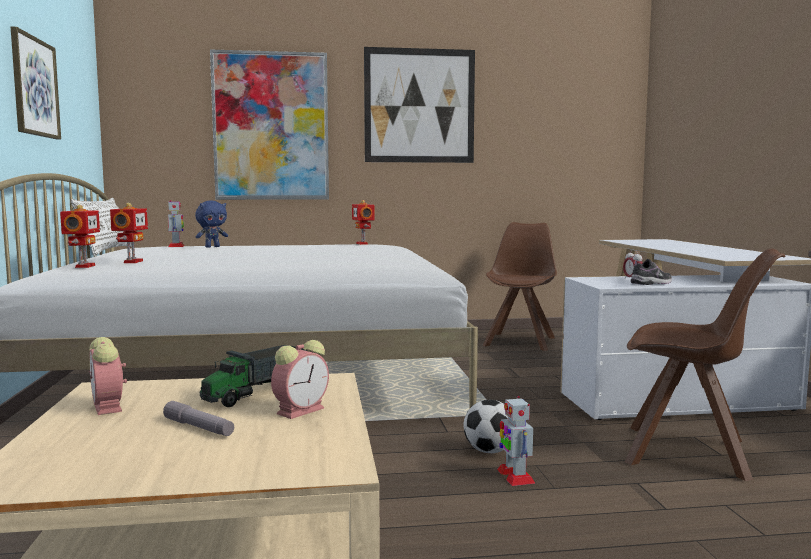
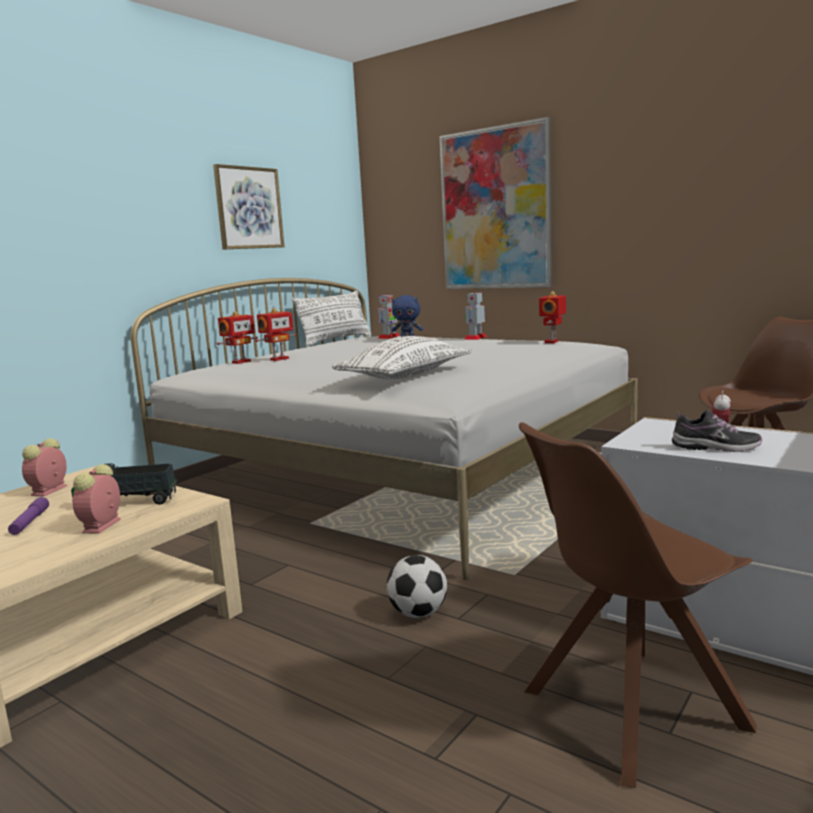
camera: 45 degrees right, 5 degrees up
(199, 427) = (29, 522): grey flashlight -> purple flashlight
(302, 410) = (101, 526): alarm clock -> alarm clock turned 105 degrees clockwise
(347, 263) = (405, 376): none -> white pillow
(419, 106) = (659, 164): picture -> none
(515, 476) = (382, 649): toy robot -> toy robot (475, 338)
(690, 453) = (628, 711): brown chair -> brown chair turned 90 degrees clockwise

